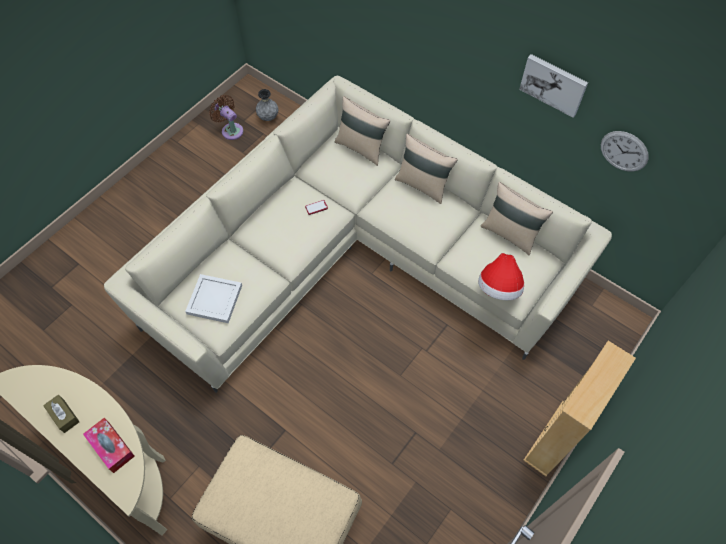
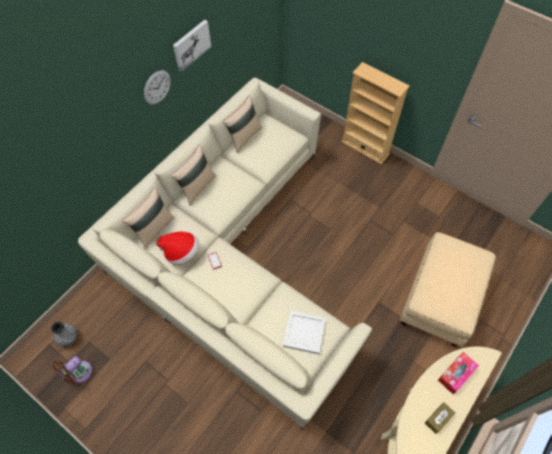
camera: 90 degrees left, 0 degrees up
(499, 287) = (287, 145): hat -> hat (181, 252)
(624, 151) = (235, 30): wall clock -> wall clock (157, 87)

